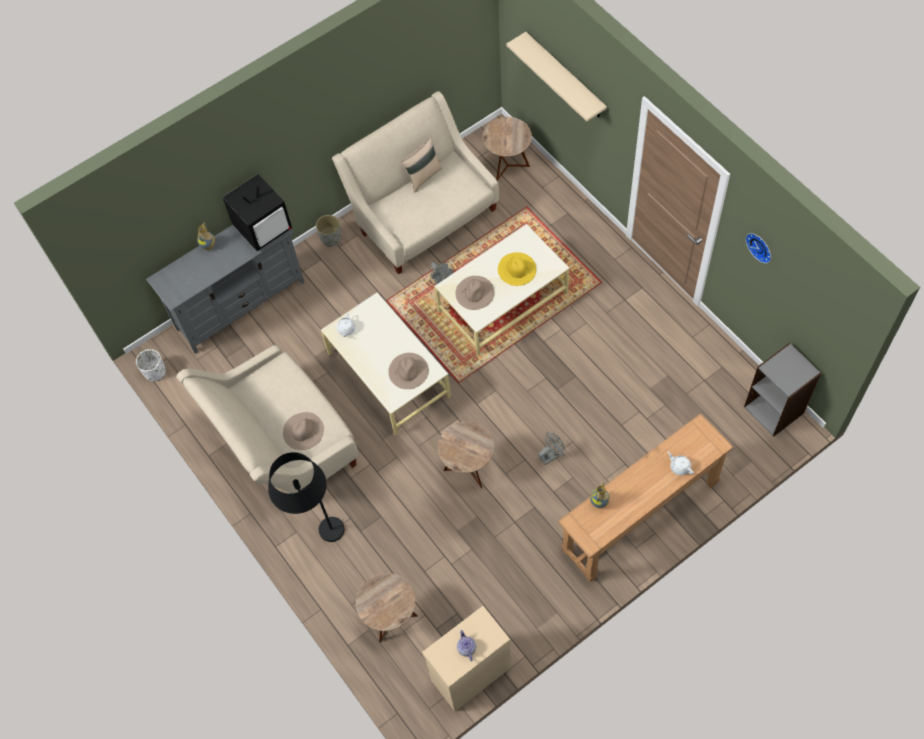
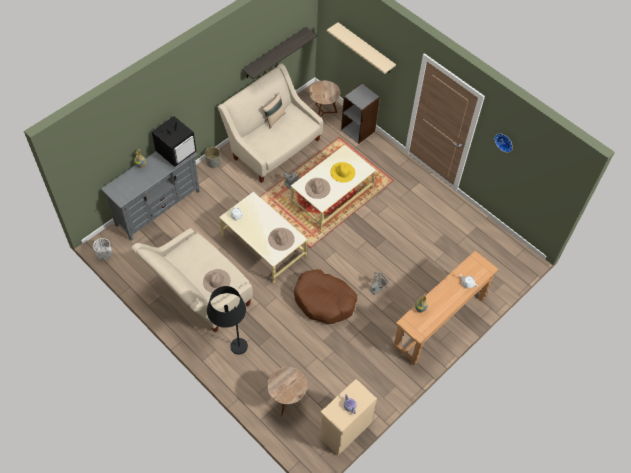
camera: 15 degrees left, 5 degrees down
(426, 76) = (274, 53): none -> shelf
(468, 469) = (324, 301): brown side table -> brown dog bed
(774, 409) = (513, 250): grey bookcase -> grey bookcase (358, 130)

